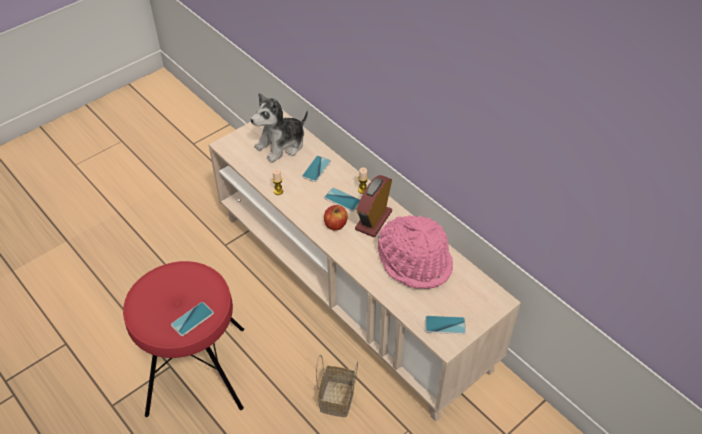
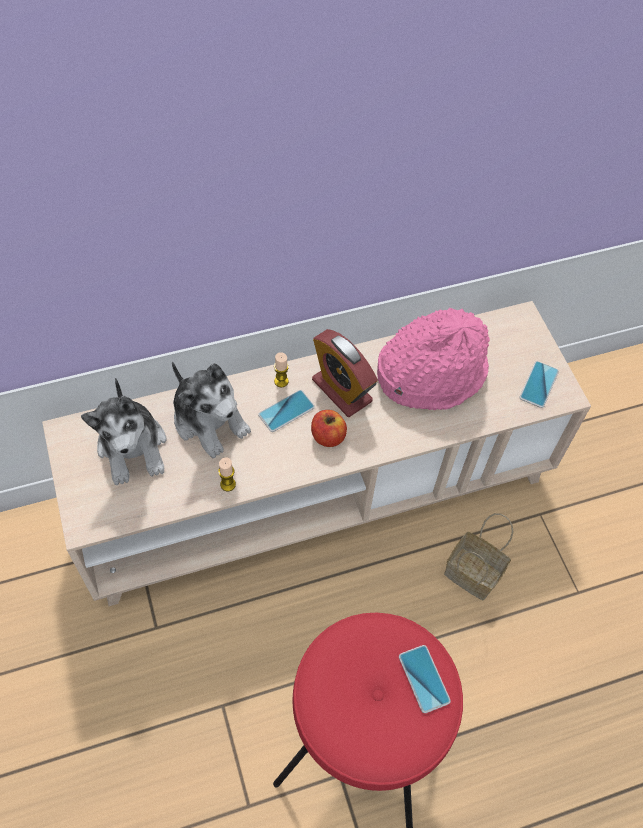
camera: 70 degrees left, 10 degrees up
(316, 169) = (209, 420): phone -> plush toy

